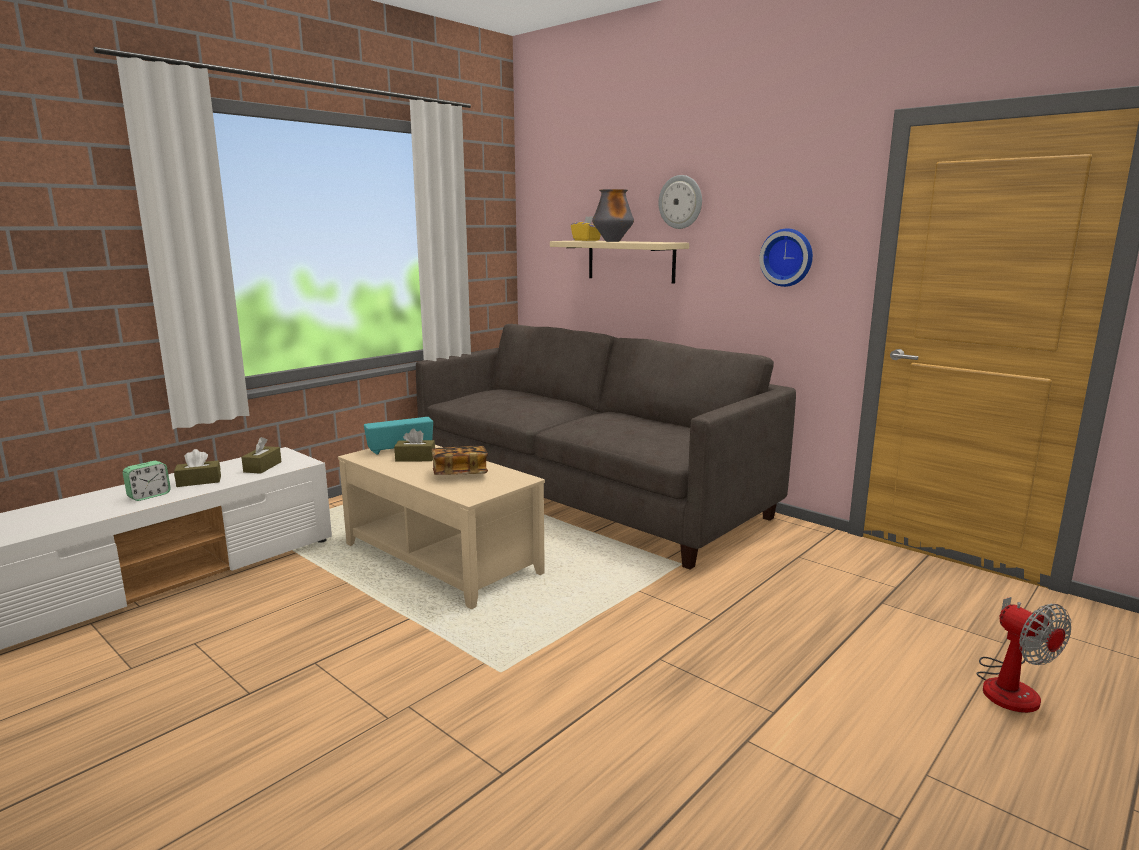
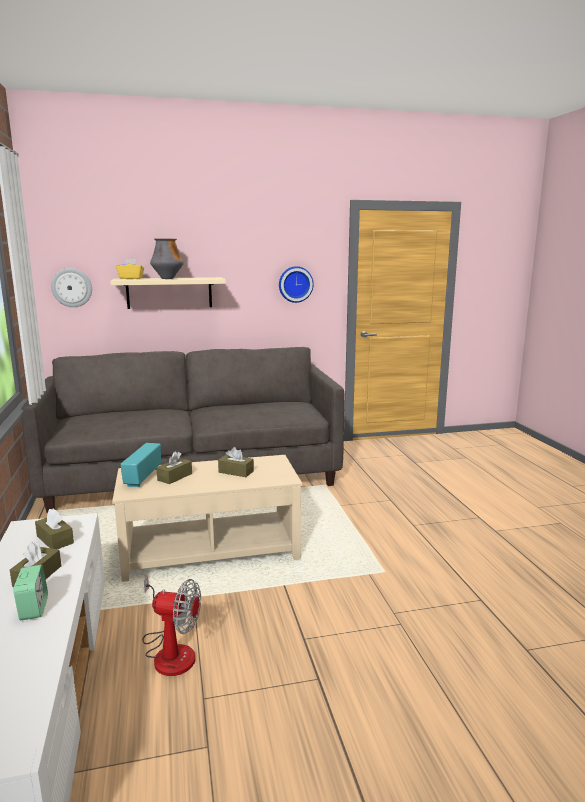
camera: 55 degrees left, 0 degrees up
(460, 474) = (236, 472): book -> brown tissue box
(681, 202) = (212, 248): wall clock -> wall clock (72, 287)
(1009, 685) = (495, 470): fan -> fan (170, 651)

